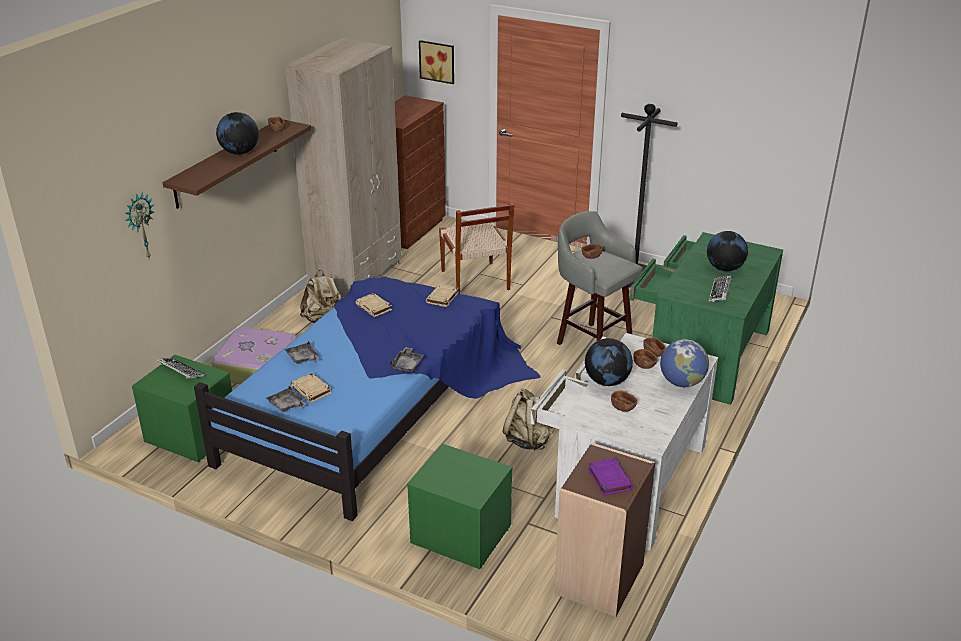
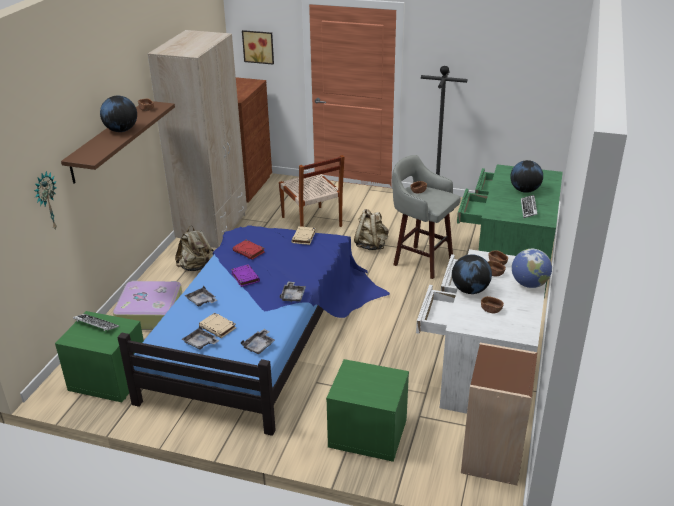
camera: 10 degrees left, 0 degrees up
(350, 416) = (259, 346): none -> grey tray
(374, 307) = (249, 251): beige book -> red book
(529, 440) = (397, 346): beige backpack -> beige backpack (371, 245)
(609, 479) = (506, 371): purple book -> purple book (245, 277)

